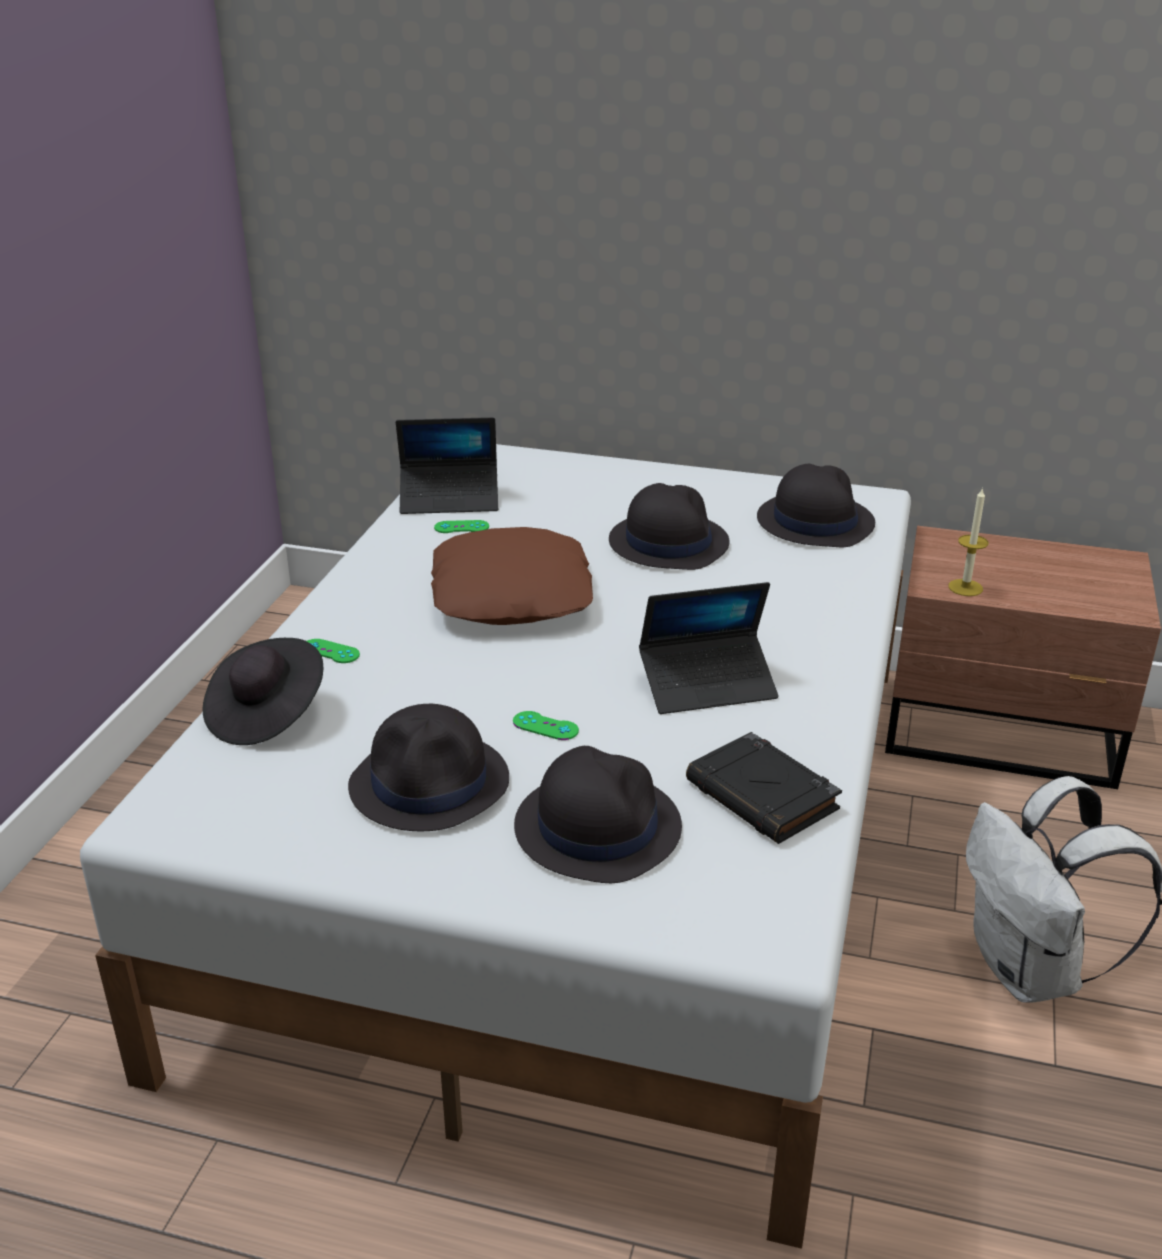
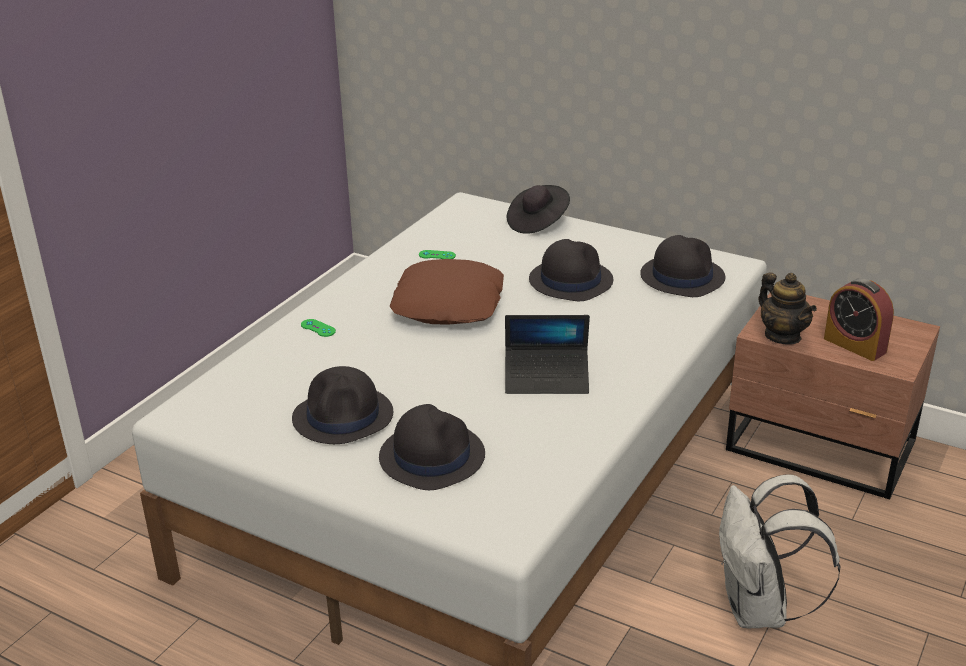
camera: 15 degrees right, 0 degrees up
(266, 715) = (264, 362): black hat -> black hat (537, 223)
(450, 499) = (438, 235): laptop -> none
(545, 726) = (429, 391): green game controller -> none
(763, 796) = (545, 453): black book -> none
(965, 587) = (782, 336): candle -> teapot
(1061, 589) = (854, 345): none -> alarm clock

